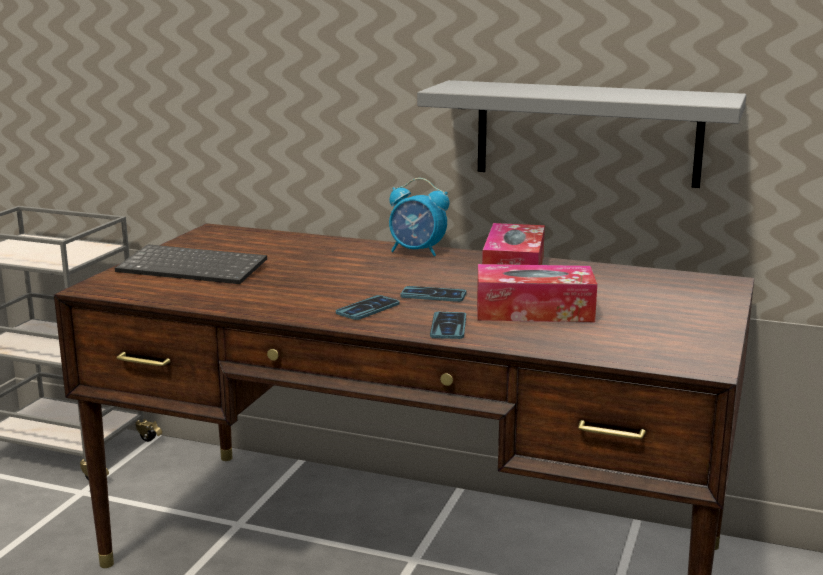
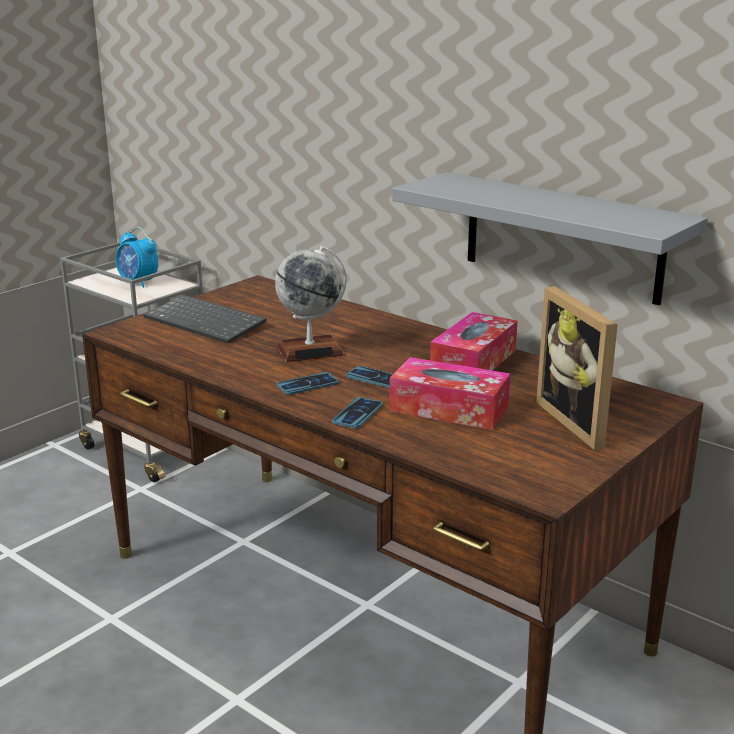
camera: 20 degrees right, 5 degrees up
(338, 280) = (310, 351): none -> globe
(417, 252) = (406, 329): alarm clock -> alarm clock (138, 282)
(668, 305) = (580, 422): none -> picture frame

